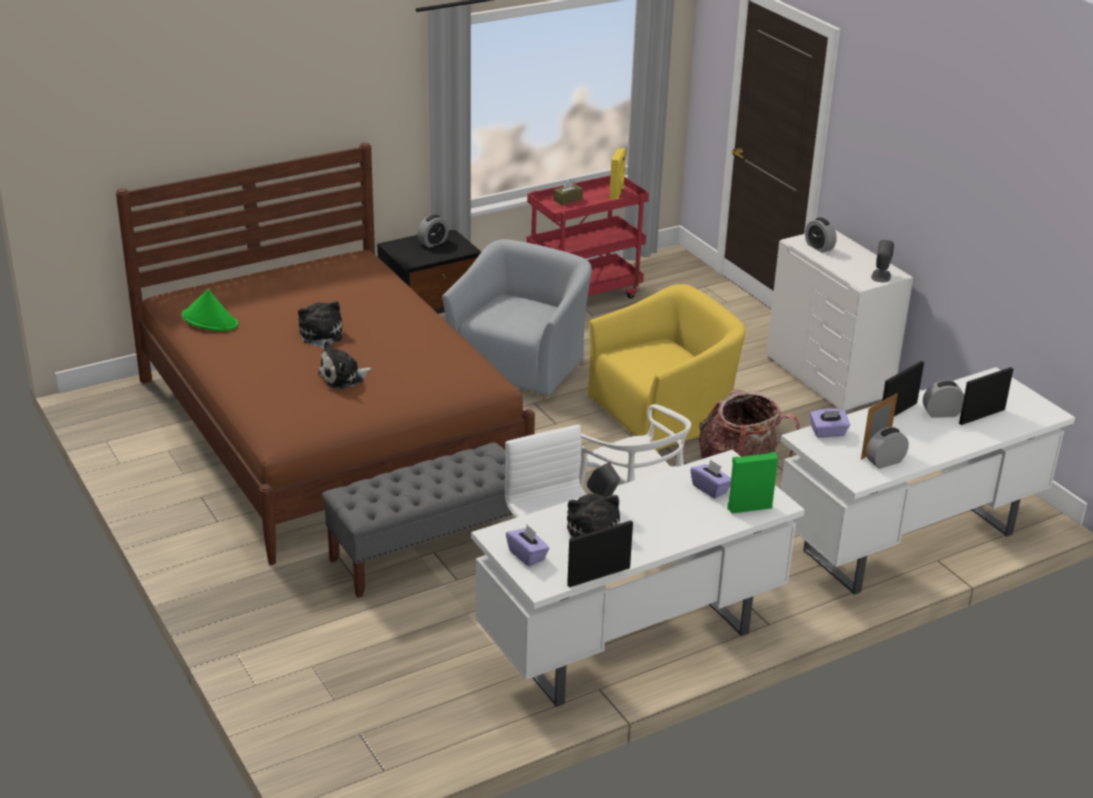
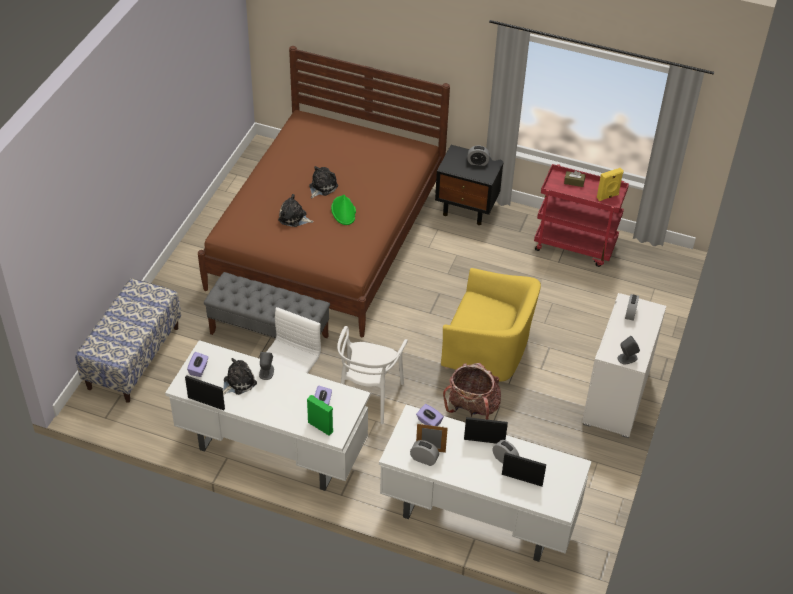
camera: 50 degrees right, 15 degrees up
(210, 320) = (293, 143): green hat -> green hat (343, 211)
(304, 686) = (133, 357): none -> bench
(519, 364) = (469, 265): grey armchair -> none

